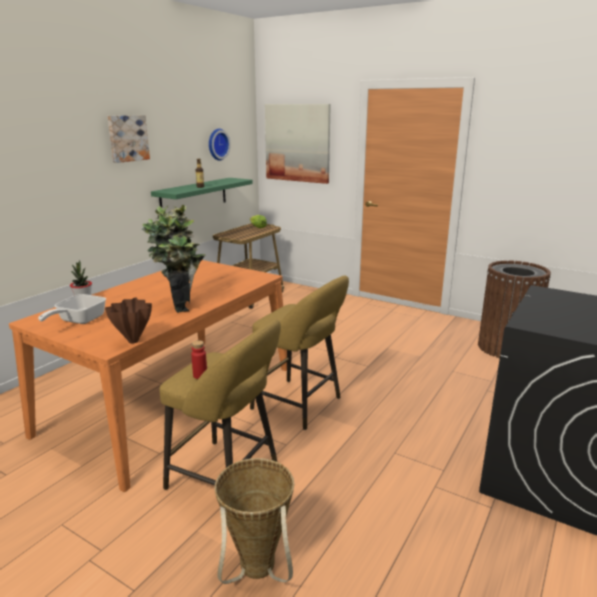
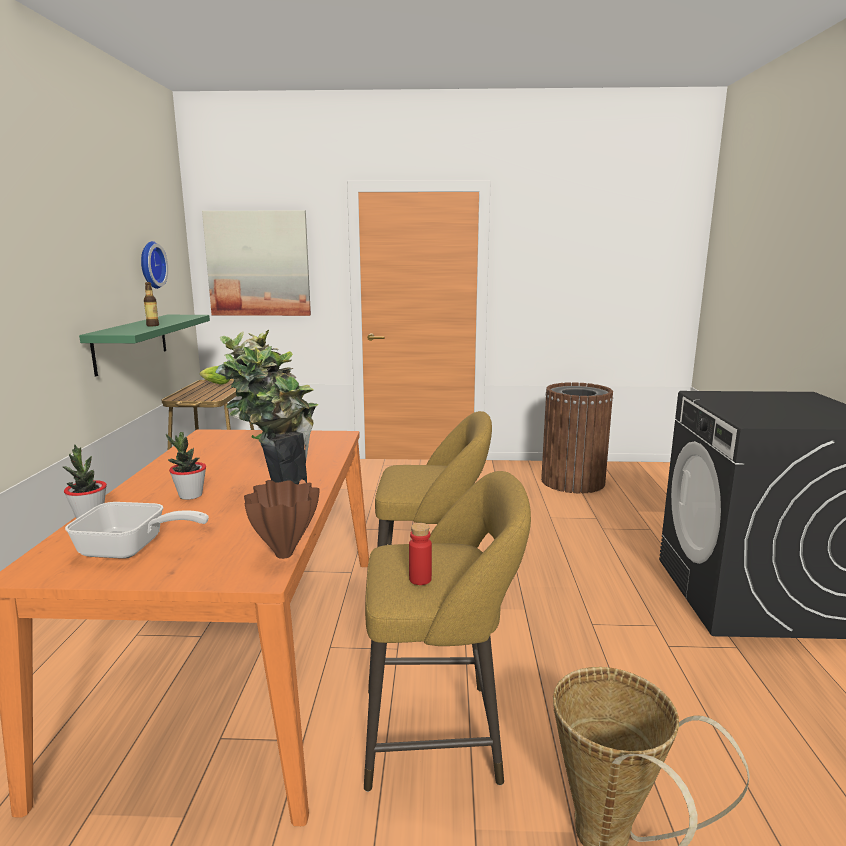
camera: 30 degrees left, 5 degrees down
(78, 321) = (131, 549): frying pan -> frying pan turned 75 degrees counterclockwise
(127, 138) = (43, 246): picture -> none
(138, 299) = (190, 495): none -> potted plant

